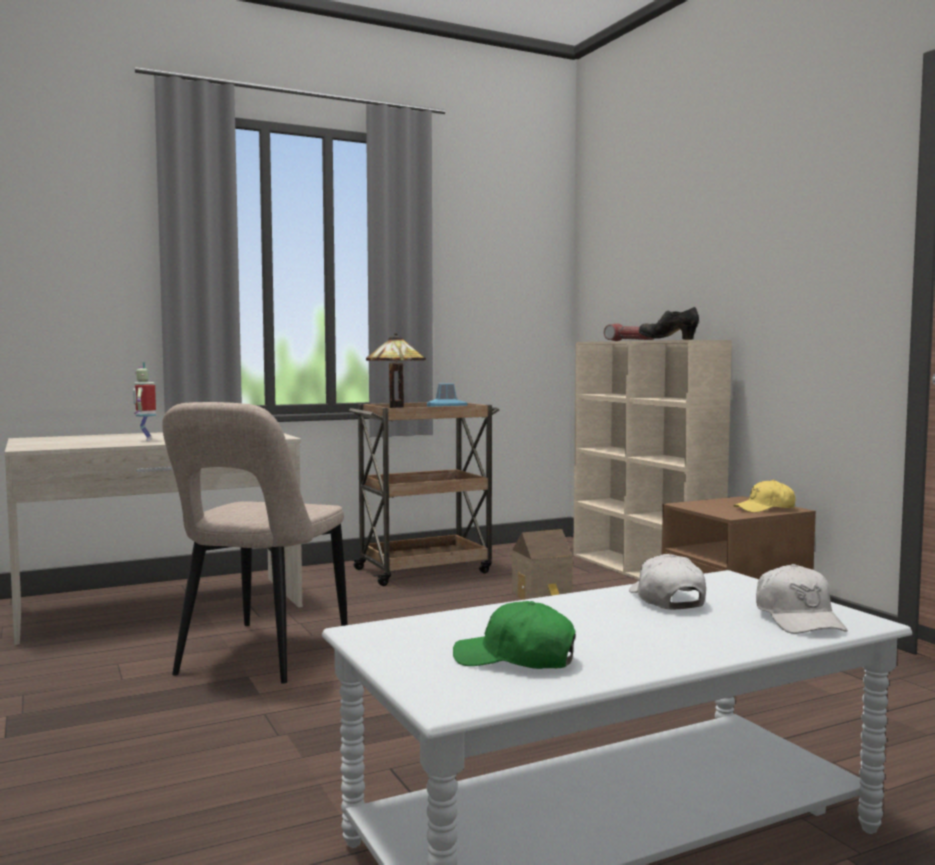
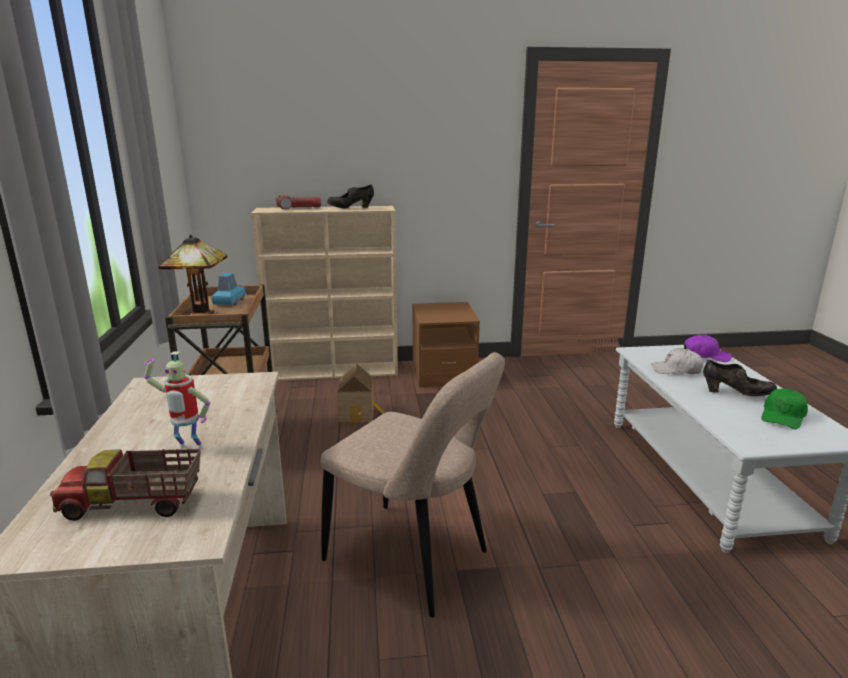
camera: 70 degrees left, 15 degrees up
(71, 441) = (134, 505): none -> toy truck
(595, 633) = (737, 394): none -> black shoe
(765, 509) = (456, 308): yellow cap -> none
(798, 619) = (705, 356): white cap -> purple cap

